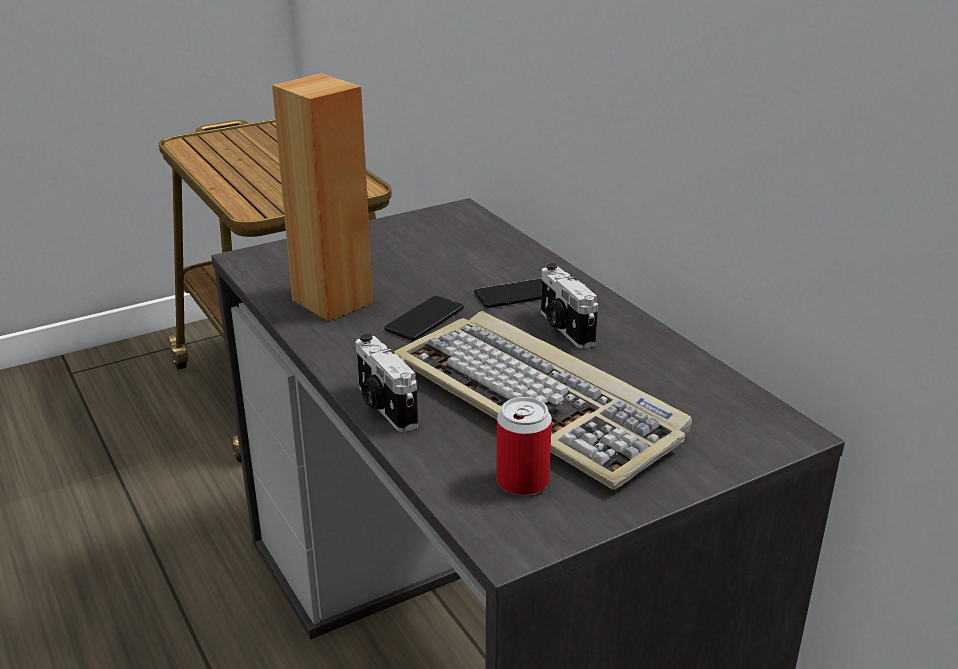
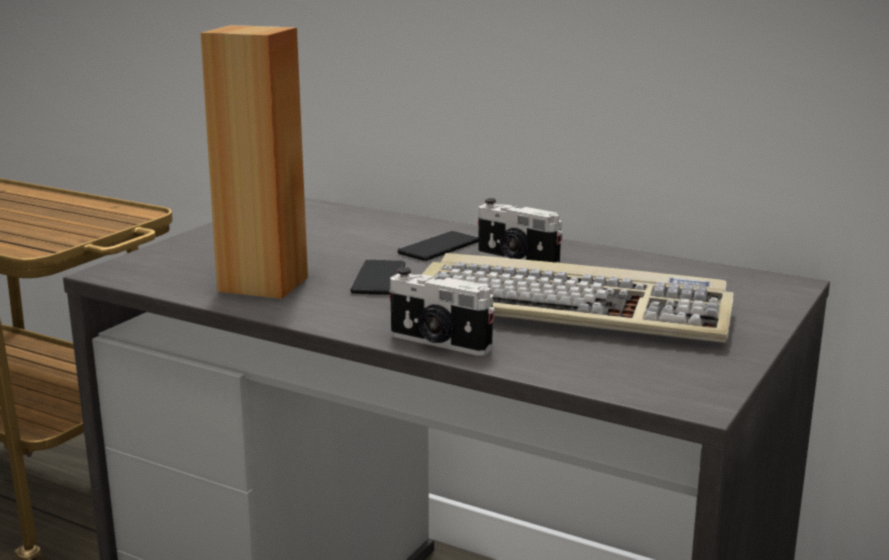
camera: 30 degrees left, 10 degrees down
(522, 481) = (640, 360): can -> none

